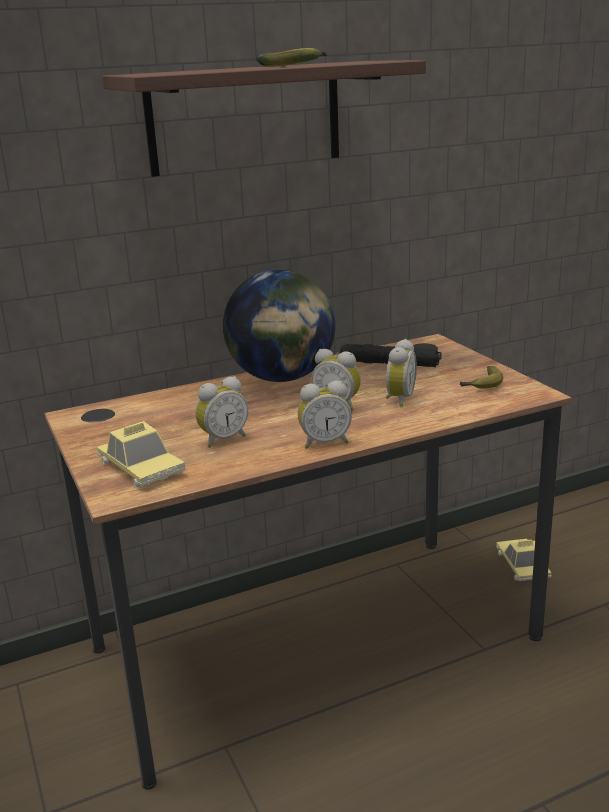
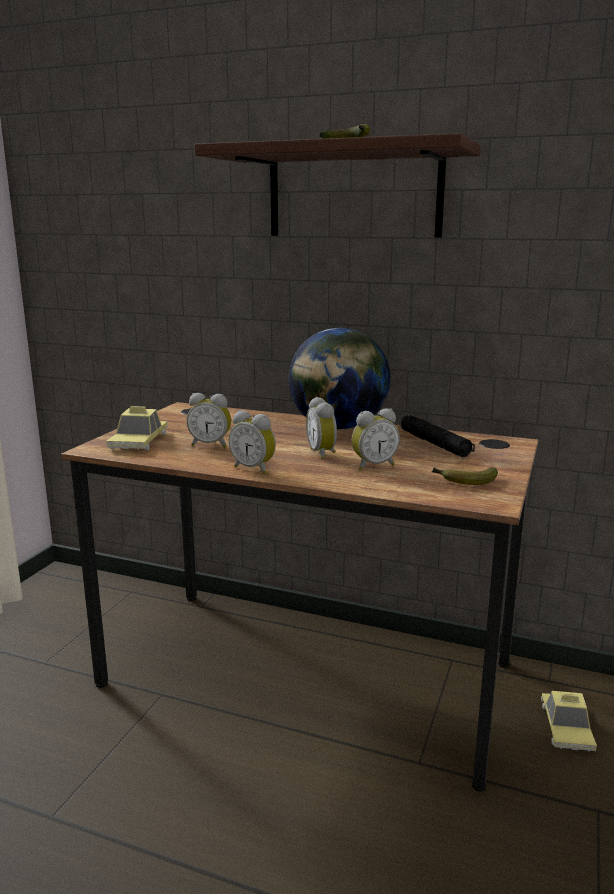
camera: 45 degrees right, 5 degrees down
(522, 565) = (566, 727): toy car -> toy car turned 150 degrees clockwise

